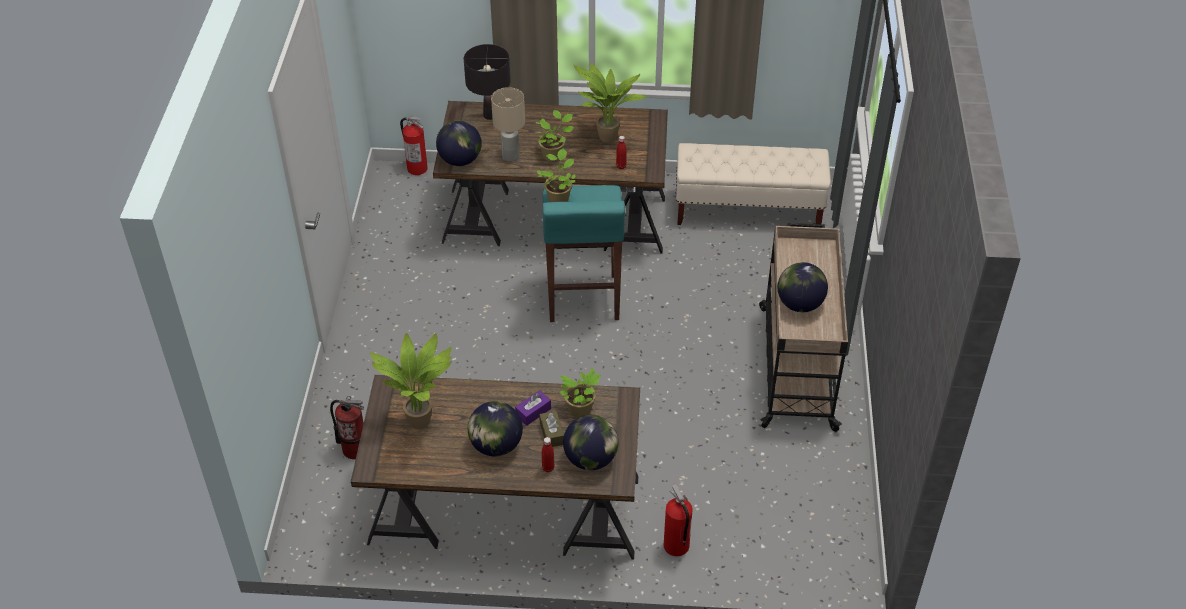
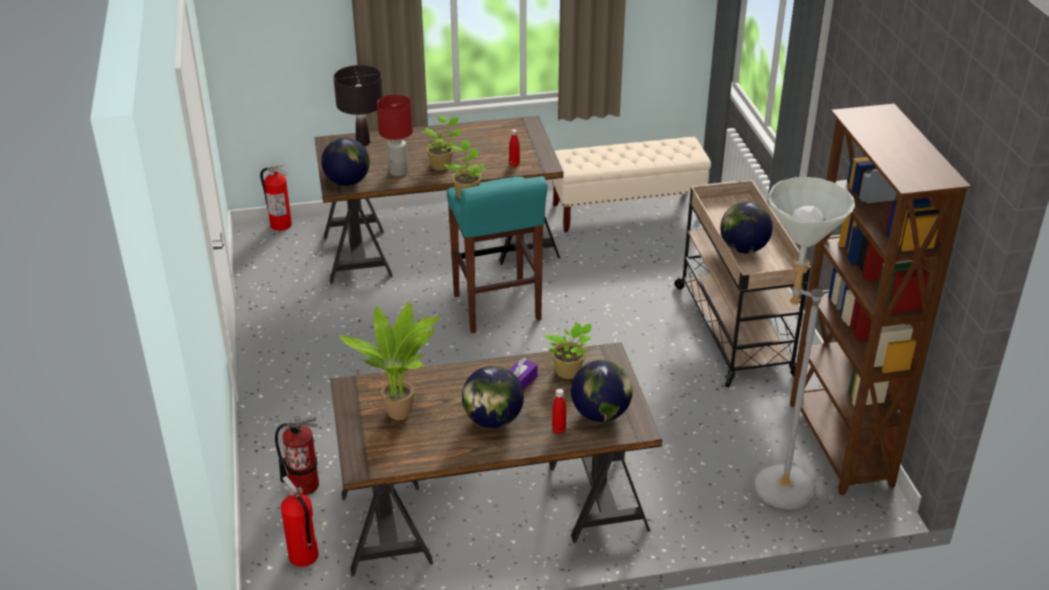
camera: 15 degrees left, 10 degrees down
(510, 156) = (398, 172): beige table lamp -> red table lamp
(551, 433) = (548, 398): brown tissue box -> none
(606, 140) = (490, 146): potted plant -> none
(676, 546) = (688, 510): fire extinguisher -> fire extinguisher (303, 557)
(762, 536) = (771, 484): none -> grey floor lamp
(842, 511) = (839, 445): none -> brown bookcase

